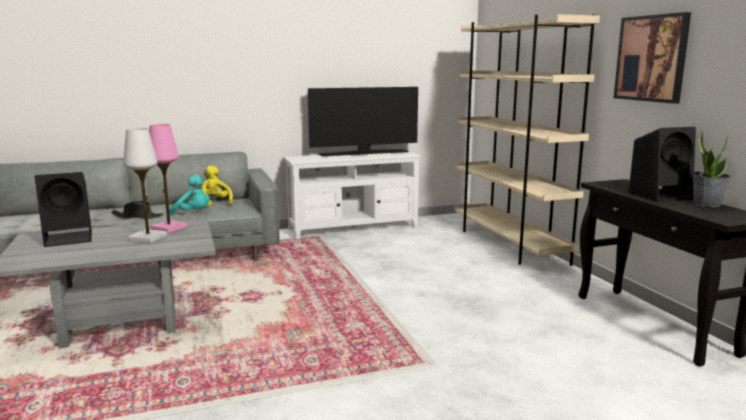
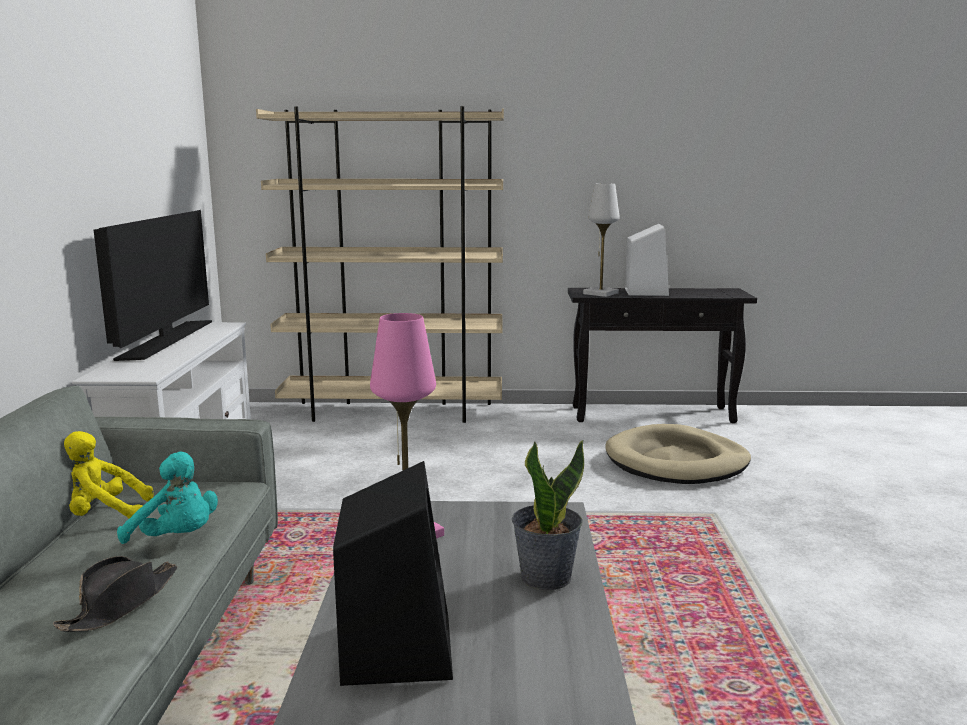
camera: 70 degrees left, 0 degrees up
(148, 238) = (466, 554): white table lamp -> white table lamp (600, 293)
(193, 213) = (176, 538): turquoise plush toy -> turquoise plush toy turned 75 degrees clockwise
(536, 343) = (676, 461): none -> beige dog bed
(651, 58) = (580, 161): picture -> none
(660, 195) = (645, 292): black speaker -> white speaker
(706, 204) = (683, 290): potted plant -> potted plant (545, 577)

